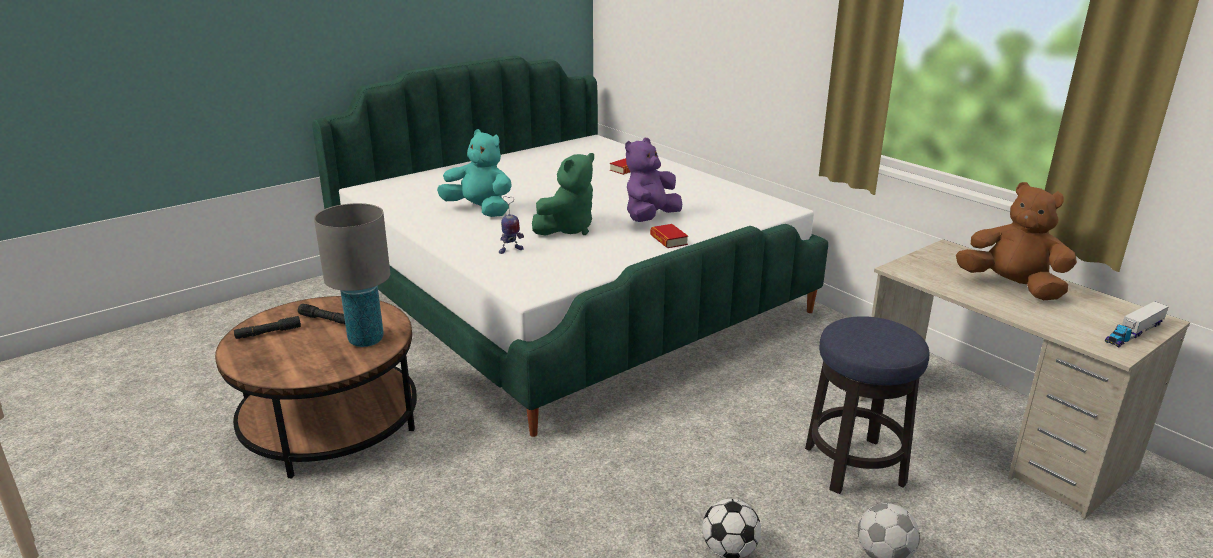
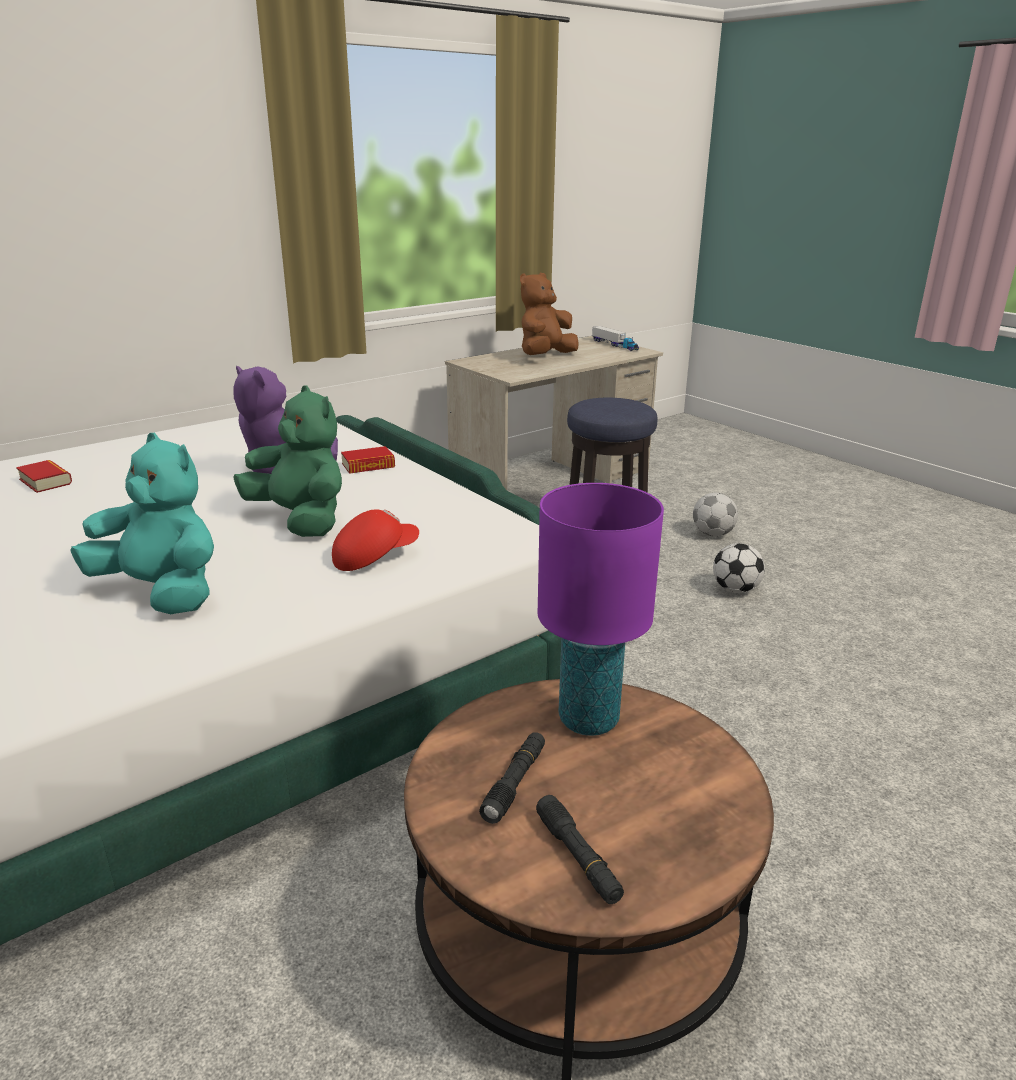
camera: 90 degrees left, 0 degrees up
(365, 340) = (588, 720): grey table lamp -> purple table lamp
(480, 210) = (162, 592): turquoise plush toy -> turquoise plush toy turned 90 degrees clockwise
(510, 250) = (374, 557): toy robot -> red cap

